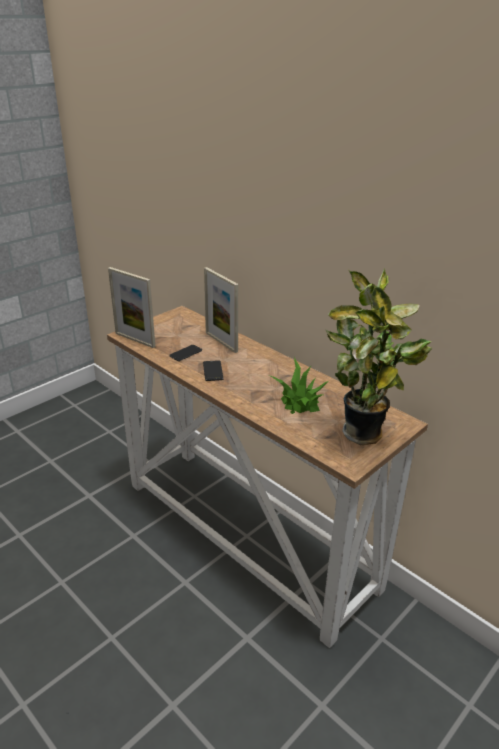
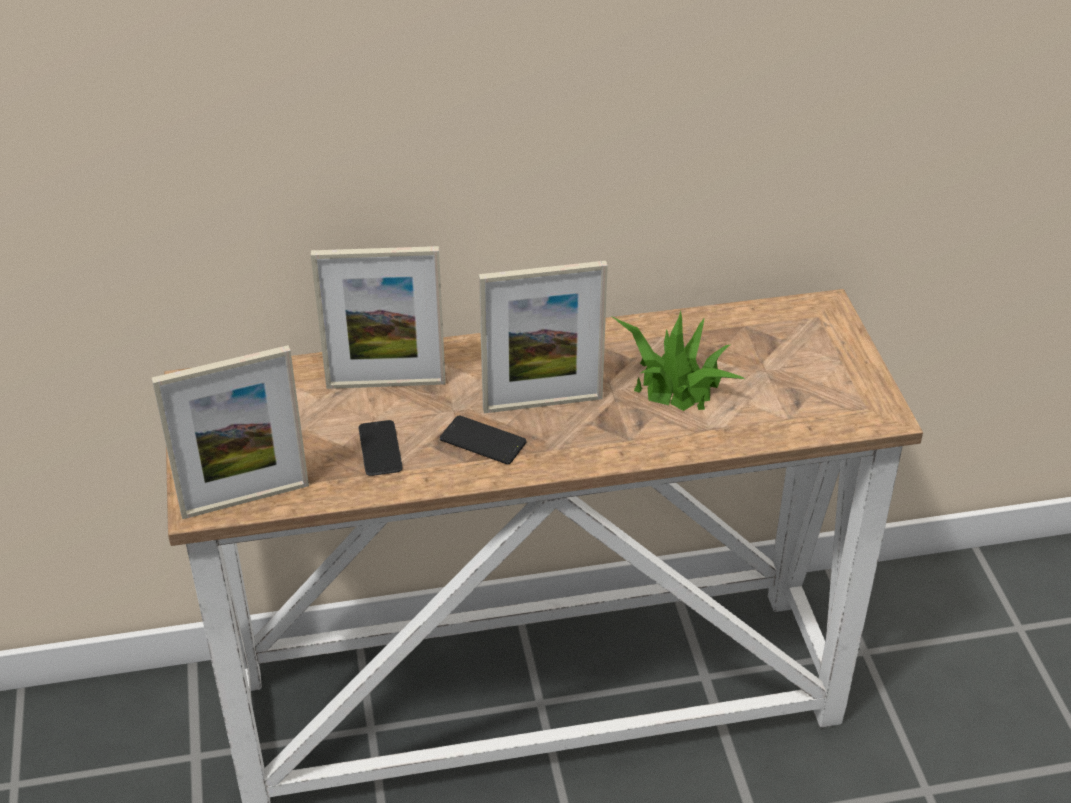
camera: 55 degrees left, 10 degrees up
(249, 375) = (542, 403): none -> picture frame
(365, 436) = (827, 365): potted plant -> none

